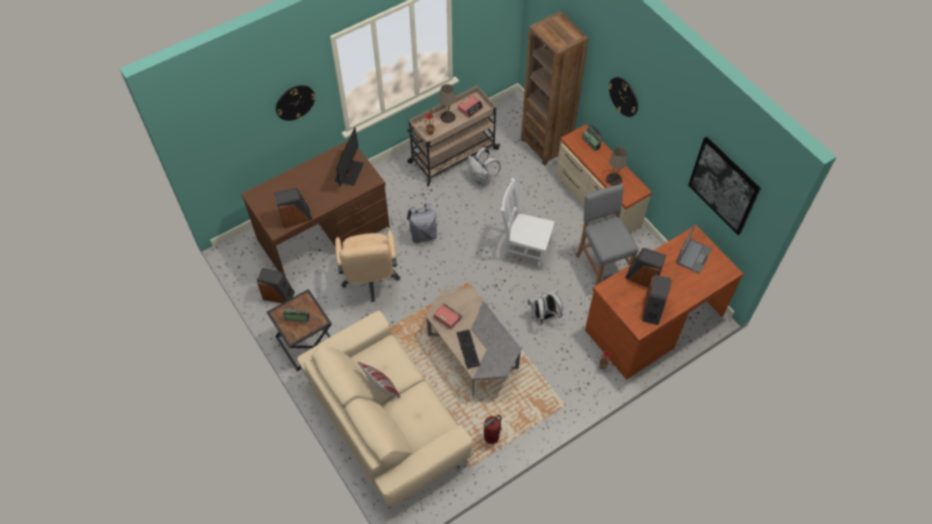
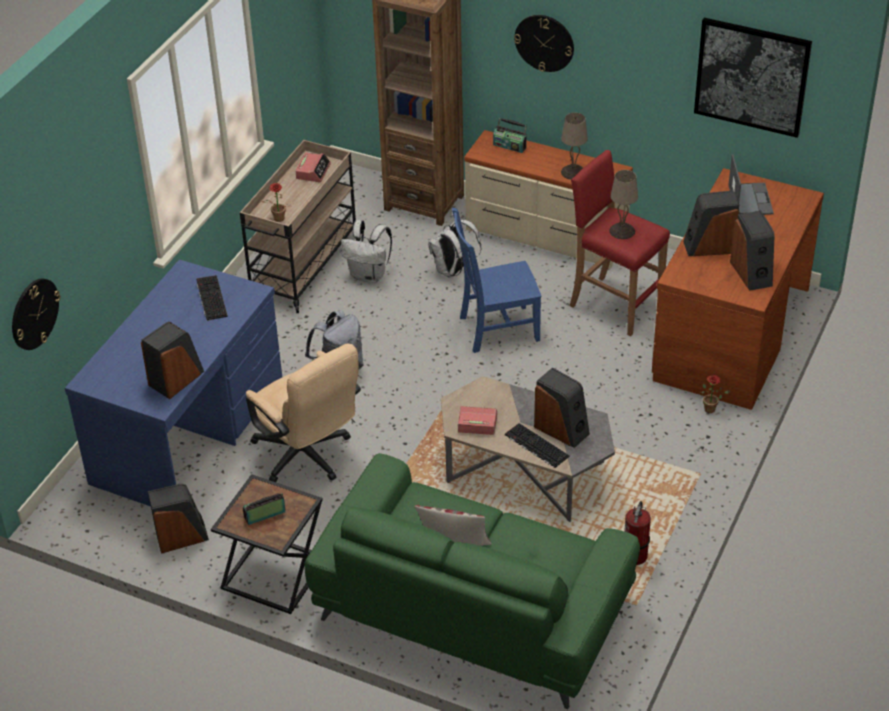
camera: 30 degrees left, 15 degrees down
(295, 102) = (99, 208): wall clock -> wall clock (34, 313)
(324, 233) = (189, 433): brown desk -> blue desk
(348, 172) = (210, 297): monitor -> keyboard
(386, 419) = (472, 607): beige sofa -> green sofa
(448, 117) = (289, 192): beige table lamp -> beige table lamp (622, 231)
(489, 346) = (562, 429): none -> speaker
(524, 250) = (496, 329): white chair -> blue chair
(543, 316) = (586, 390): white backpack -> white backpack (453, 271)
(601, 268) = (615, 305): grey stool -> red stool

